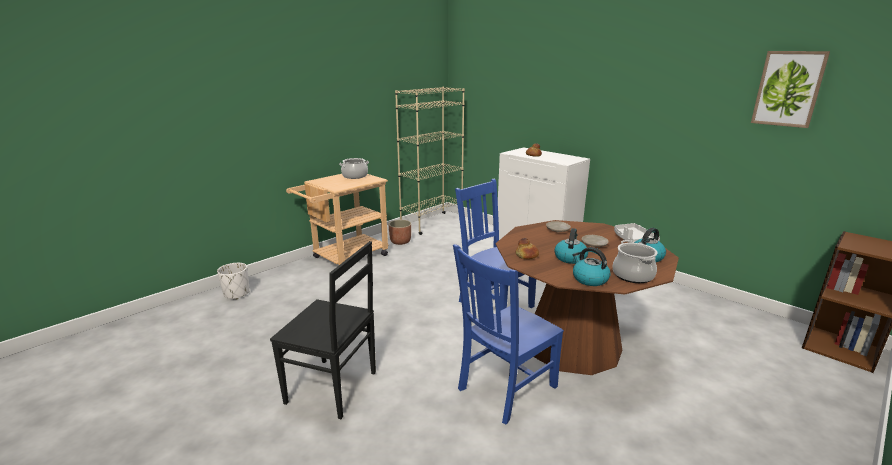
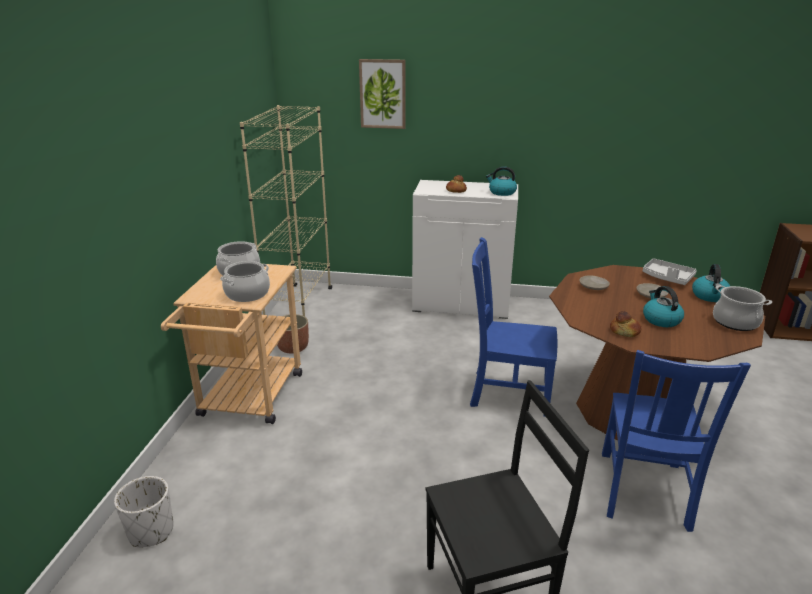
camera: 35 degrees left, 5 degrees up
(340, 185) = (247, 294): none -> cooking pot
(589, 279) = (716, 340): kettle -> kettle (501, 192)
(788, 89) = (733, 92): picture -> picture (383, 94)

